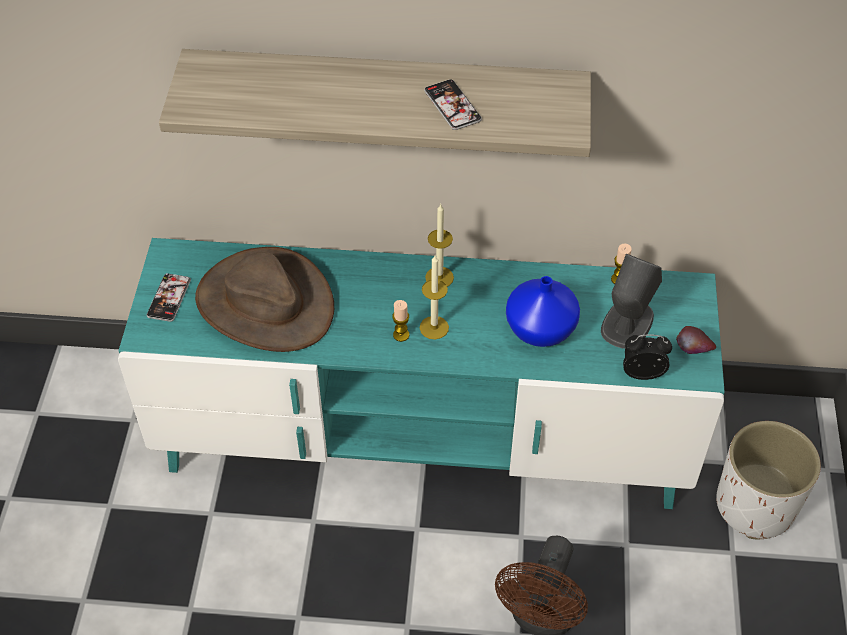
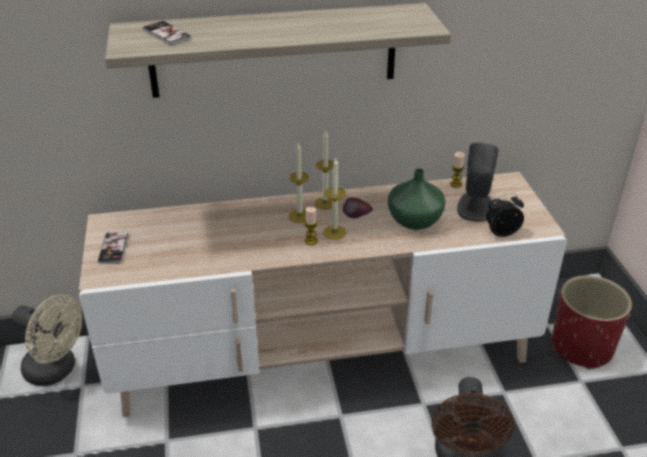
camera: 15 degrees left, 15 degrees down
(108, 393) = (57, 370): none -> beige fan
(265, 303) = (194, 239): brown hat -> none
(400, 292) = (299, 216): none -> candle
(423, 438) = (323, 352): turquoise tv stand -> beige tv stand
(452, 105) = (337, 26): phone -> phone (166, 34)
(541, 330) = (415, 221): blue vase -> green vase
(693, 352) = (530, 215): apple -> apple (356, 219)
(755, 505) = (582, 347): white planter -> red planter

